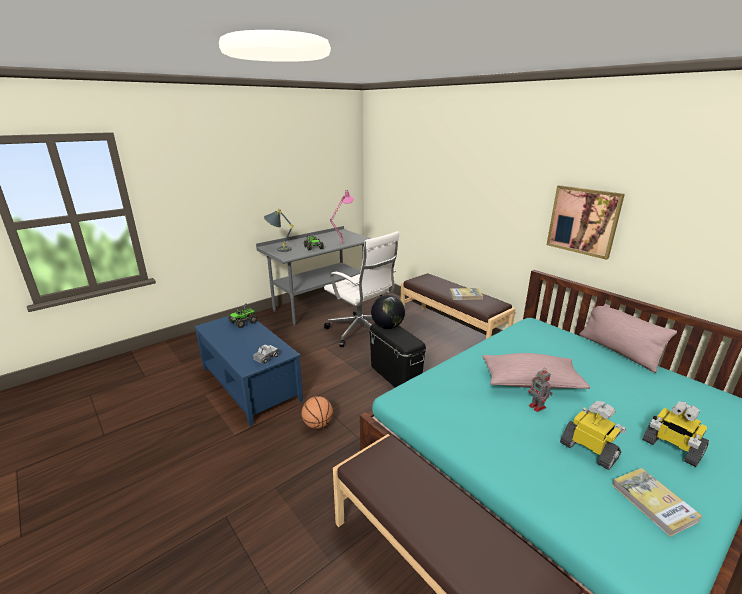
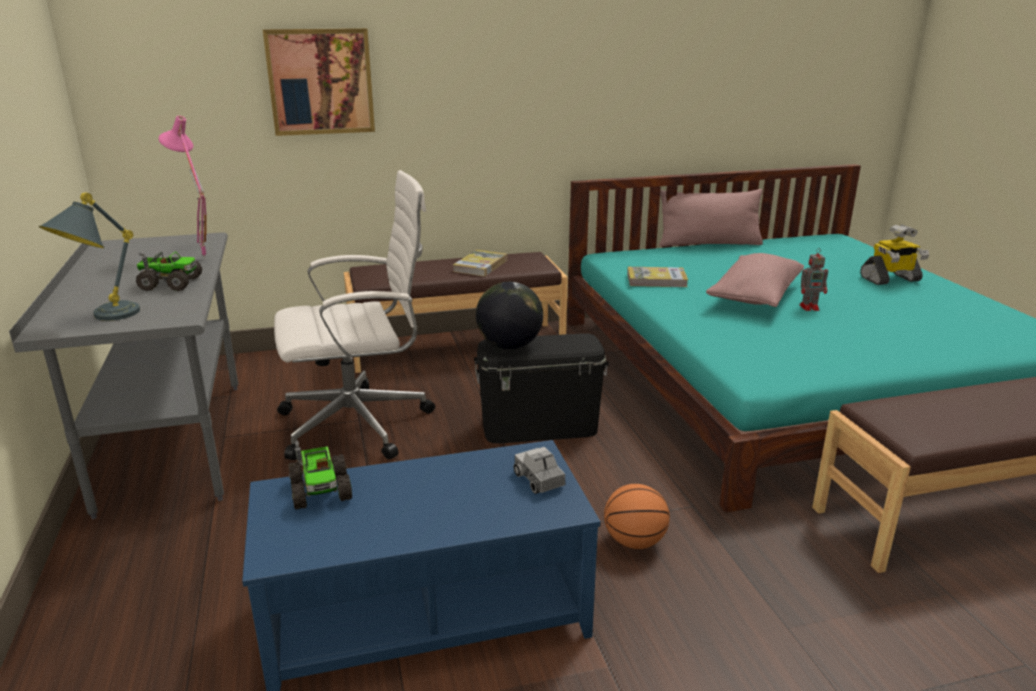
camera: 65 degrees left, 0 degrees up
(583, 221) = (624, 88): picture -> picture (320, 82)
(589, 450) = (891, 309): toy robot -> none
(653, 502) = (968, 310): book -> book (656, 280)

